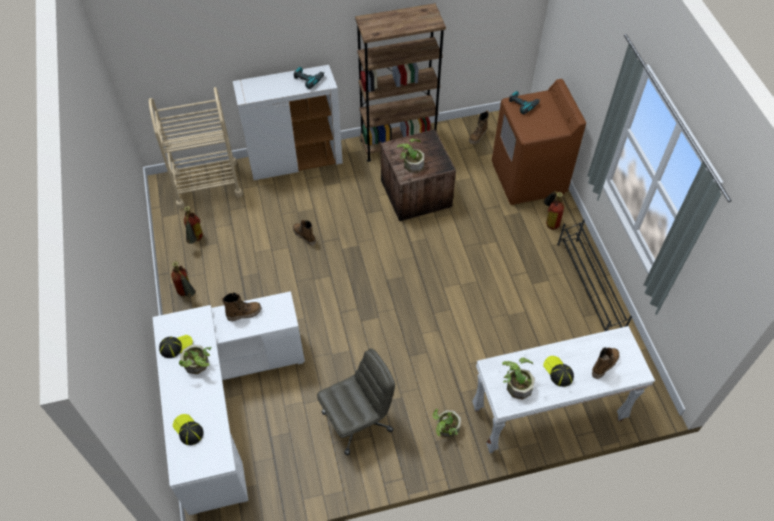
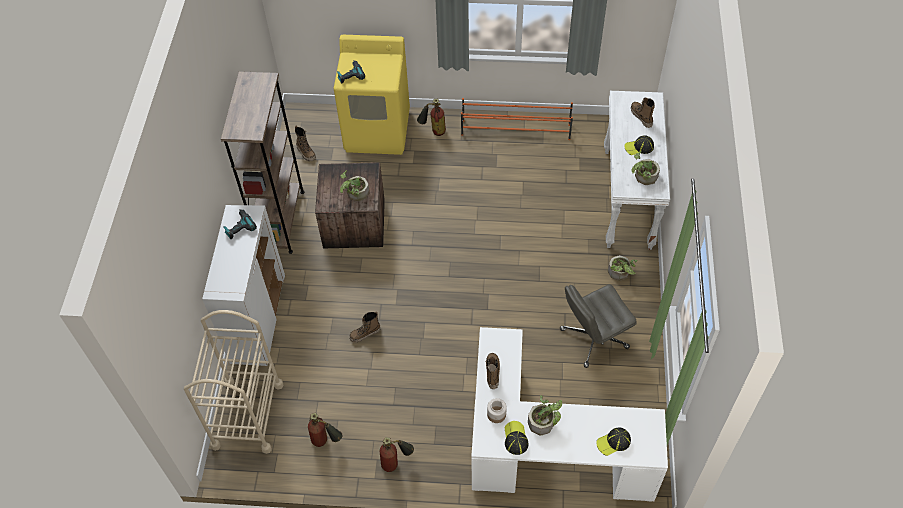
camera: 70 degrees left, 0 degrees up
(197, 325) = (496, 414): none -> jar
(358, 420) = (593, 339): grey office chair -> grey office chair turned 105 degrees counterclockwise
(528, 178) = (377, 131): brown washing machine -> yellow washing machine
(588, 288) = (516, 130): black shoe rack -> orange shoe rack

